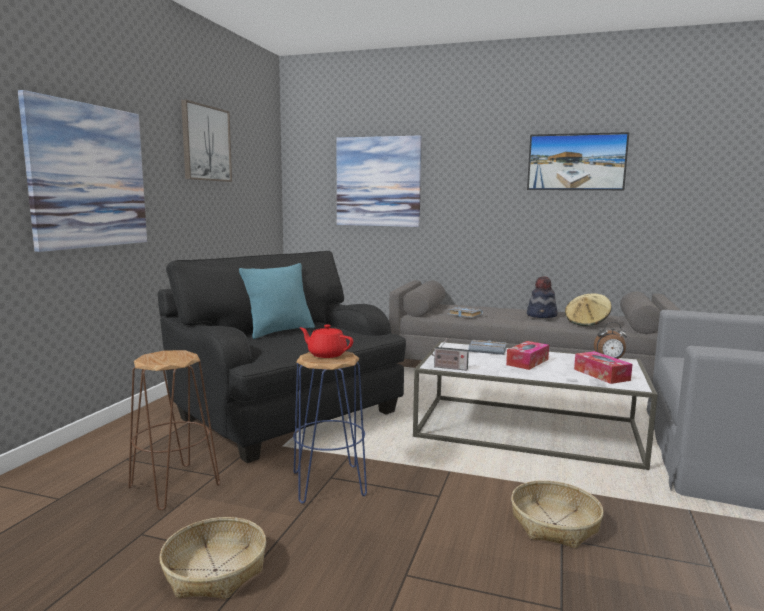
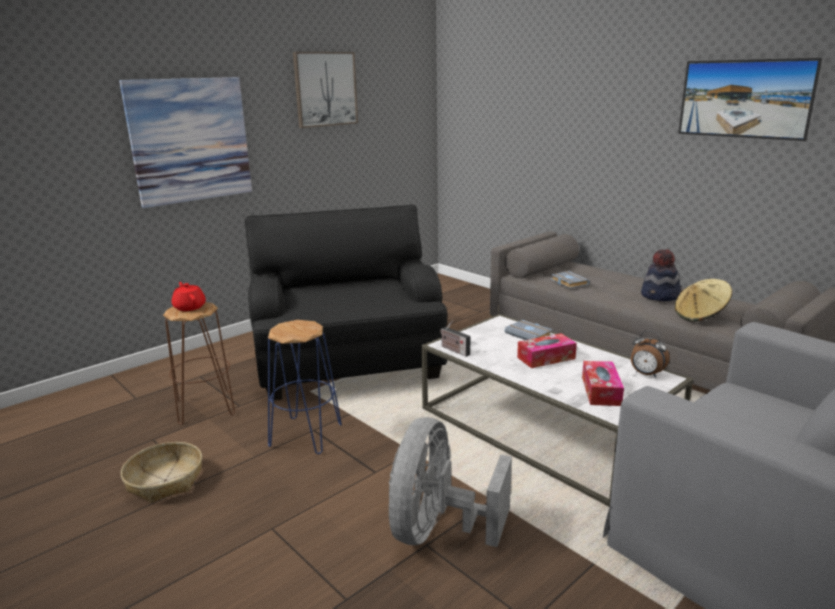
camera: 30 degrees right, 10 degrees up
(279, 331) = (340, 285): turquoise pillow -> none
(326, 354) = (297, 326): red teapot -> red teapot (189, 307)
(378, 182) = (521, 116): picture -> none
(555, 524) = (438, 530): basket -> grey fan

